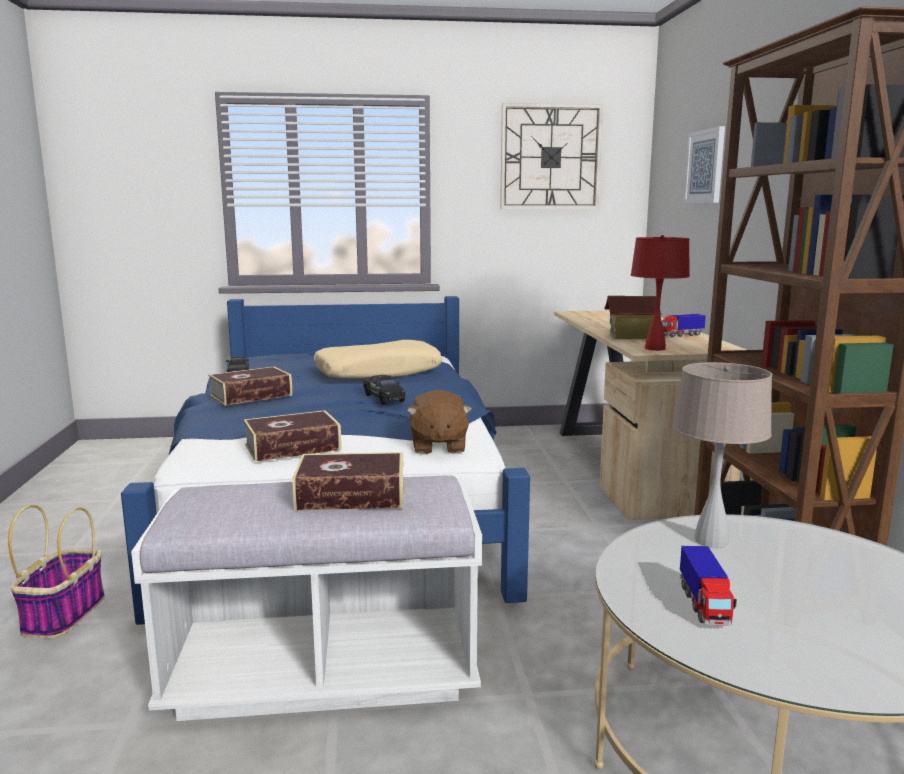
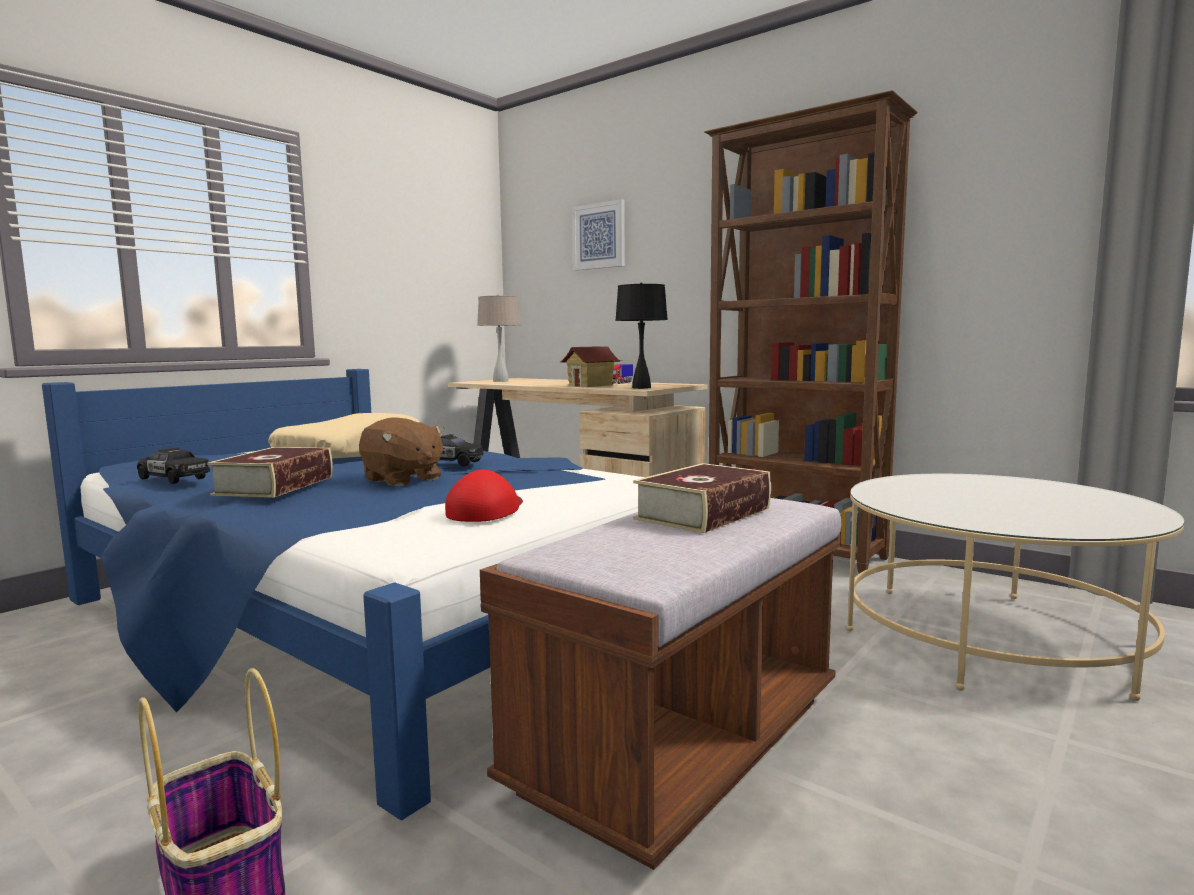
camera: 45 degrees left, 5 degrees down
(292, 447) = (487, 510): book -> red cap
(324, 671) = (681, 744): white bench -> brown bench
(438, 446) = (610, 482): brown plush toy -> brown plush toy (402, 480)
(550, 157) = (423, 222): wall clock -> none
(655, 348) = (641, 388): red table lamp -> black table lamp
(704, 605) = (1007, 515): toy truck -> none
(711, 541) = (906, 491): beige table lamp -> beige table lamp (501, 381)

